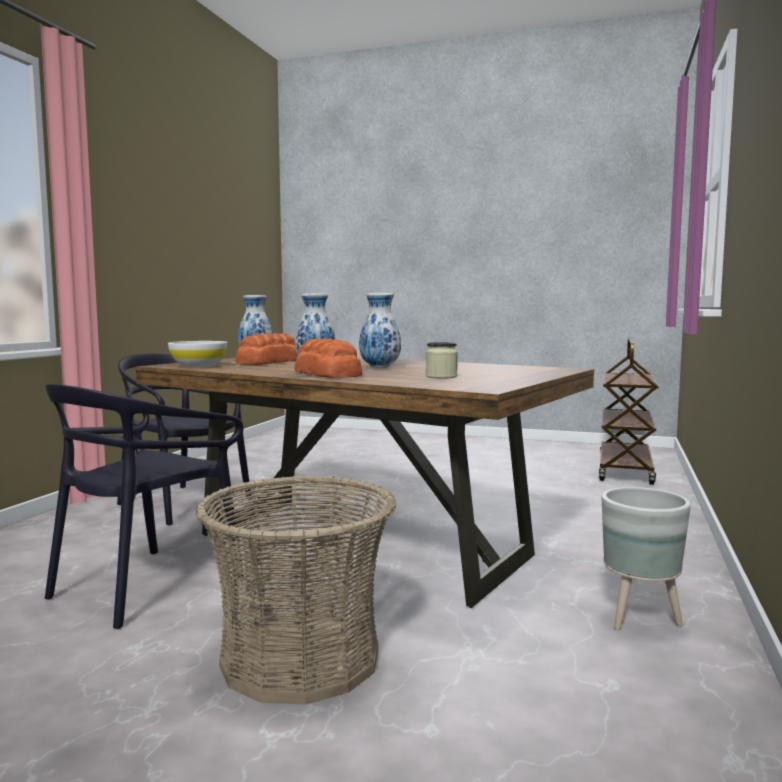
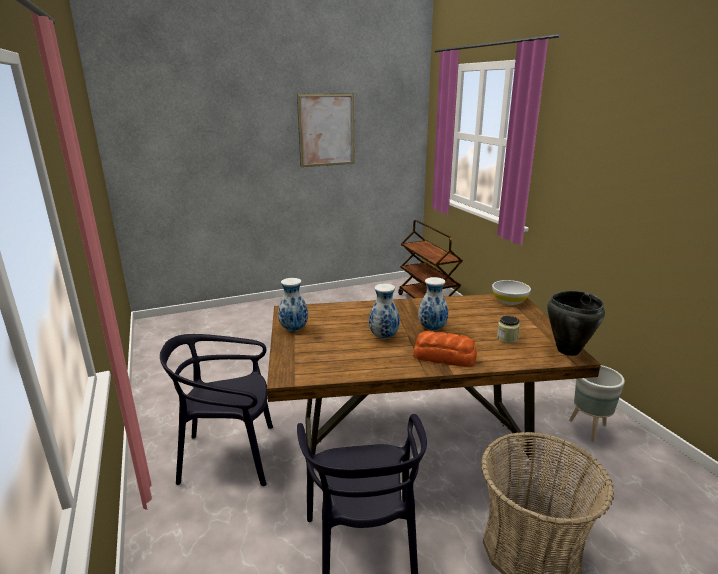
camera: 40 degrees left, 15 degrees up
(198, 366) = (316, 369): white bowl -> white bowl (509, 301)
(268, 362) = (333, 338): bread -> none
(489, 386) = (567, 350): none -> black cooking pot
(524, 217) = (326, 130): none -> picture

